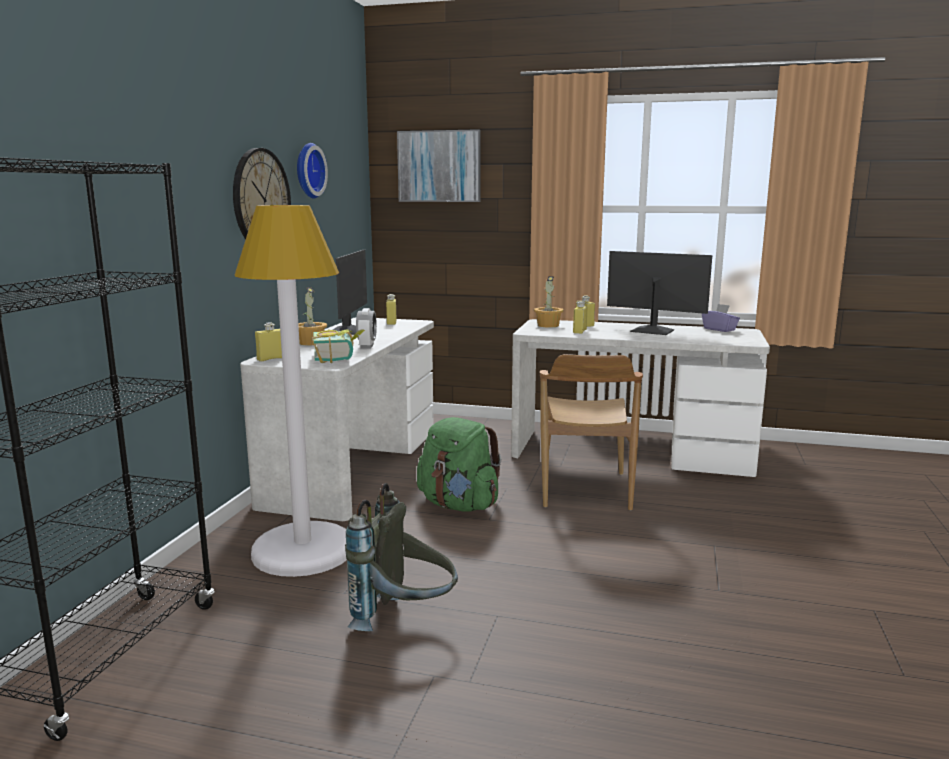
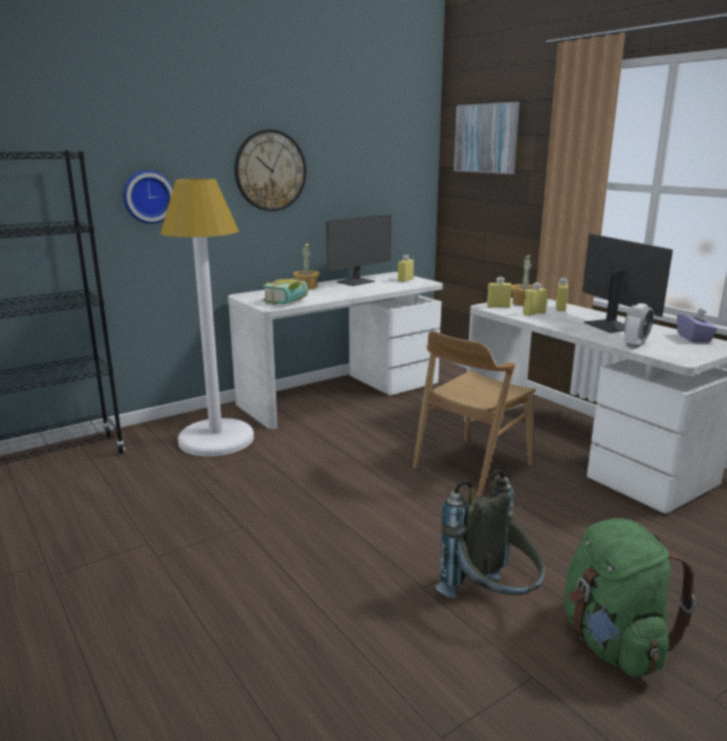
camera: 40 degrees right, 5 degrees up
(271, 359) = (251, 295): yellow bottle -> yellow bottle (498, 307)
(307, 170) = (337, 145): wall clock -> wall clock (147, 196)
(367, 346) = (332, 296): alarm clock -> alarm clock (635, 344)
(405, 619) = (192, 504): grey backpack -> grey backpack (492, 601)
(459, 505) = (356, 444): green backpack -> green backpack (612, 642)

